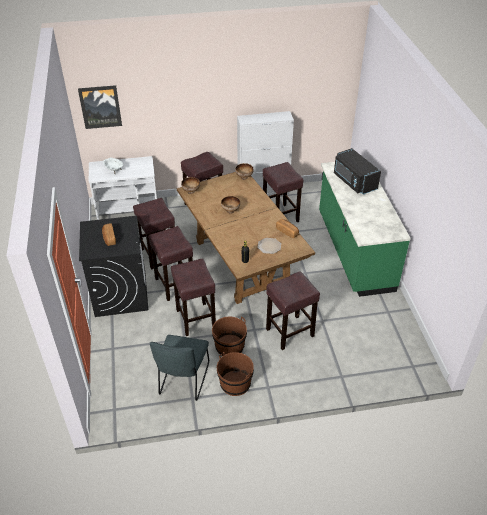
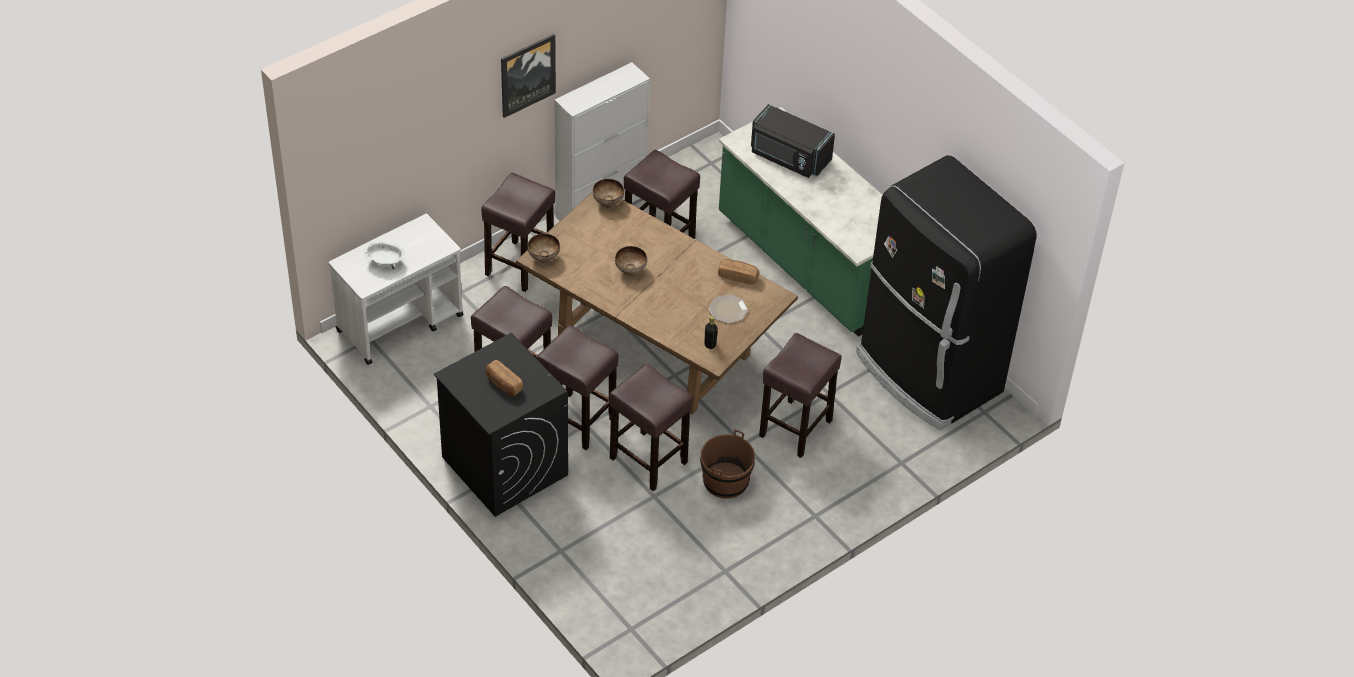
camera: 30 degrees left, 5 degrees up
(100, 106) = (350, 165): picture -> picture (527, 74)
(183, 381) = (696, 554): grey chair -> none
(235, 383) = (769, 529): brown bucket -> none
(388, 331) = (927, 374): none -> black fridge

